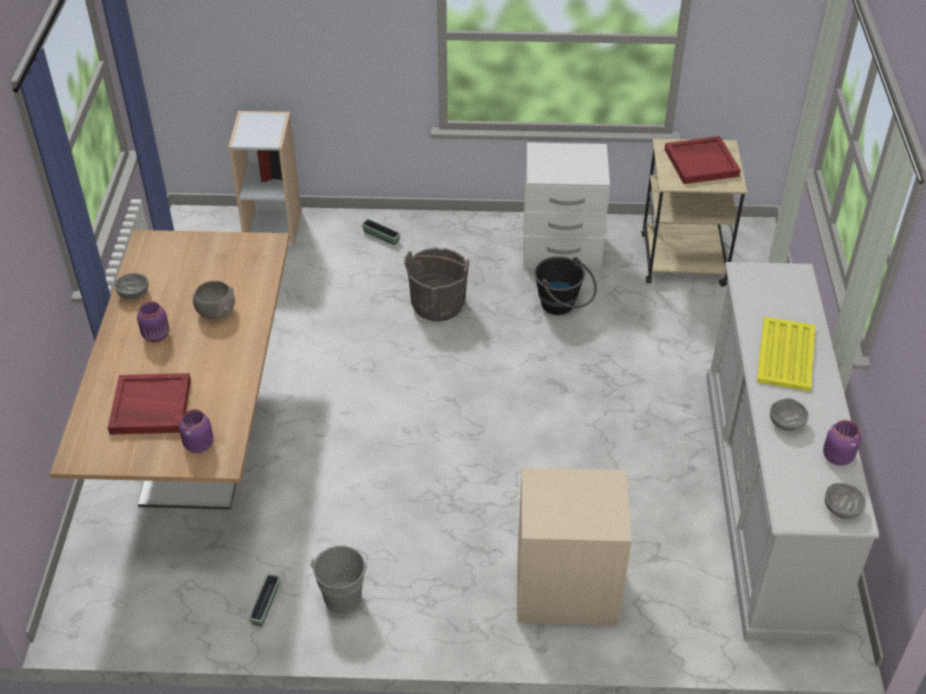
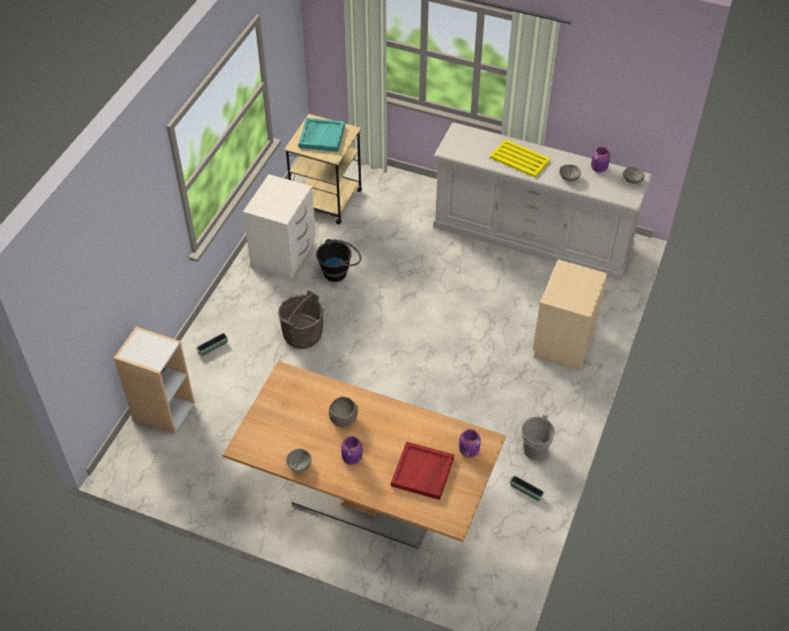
camera: 70 degrees left, 5 degrees up
(701, 162) = (321, 136): red tray -> turquoise tray

